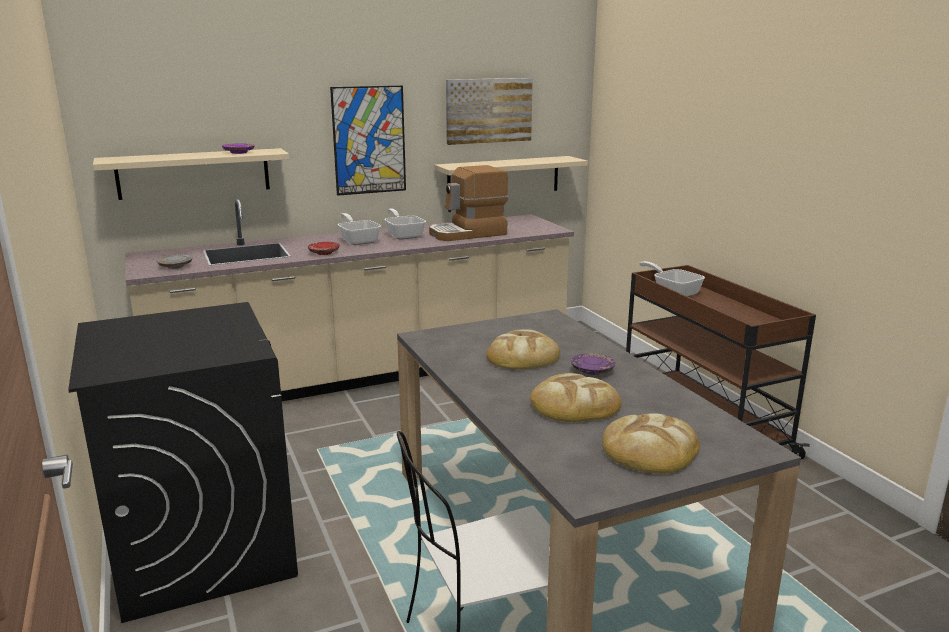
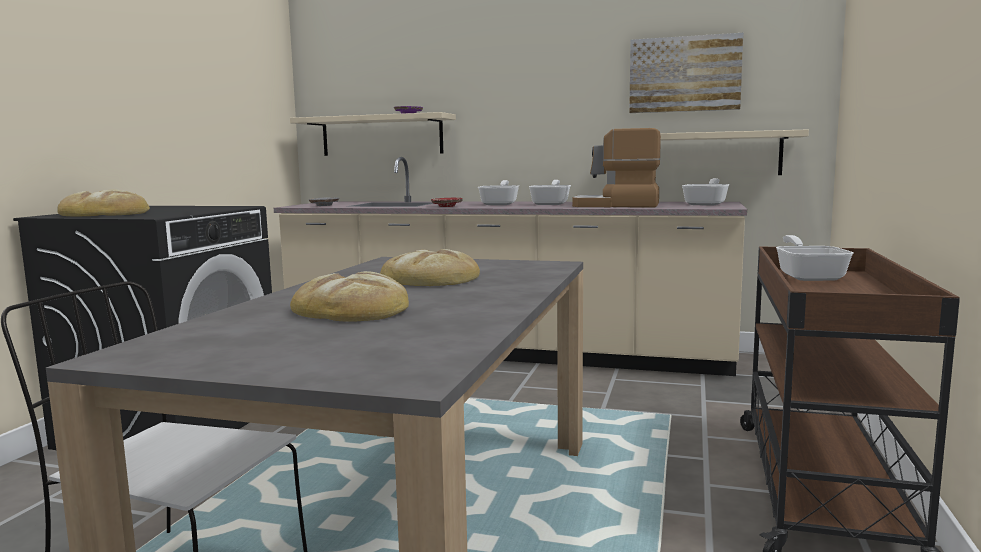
camera: 40 degrees right, 10 degrees down
(369, 140) = (542, 108): picture -> none
(524, 223) = (707, 204): none -> frying pan
(592, 371) = (460, 295): purple plate -> none
(650, 449) = (294, 348): bread -> bread (105, 214)

